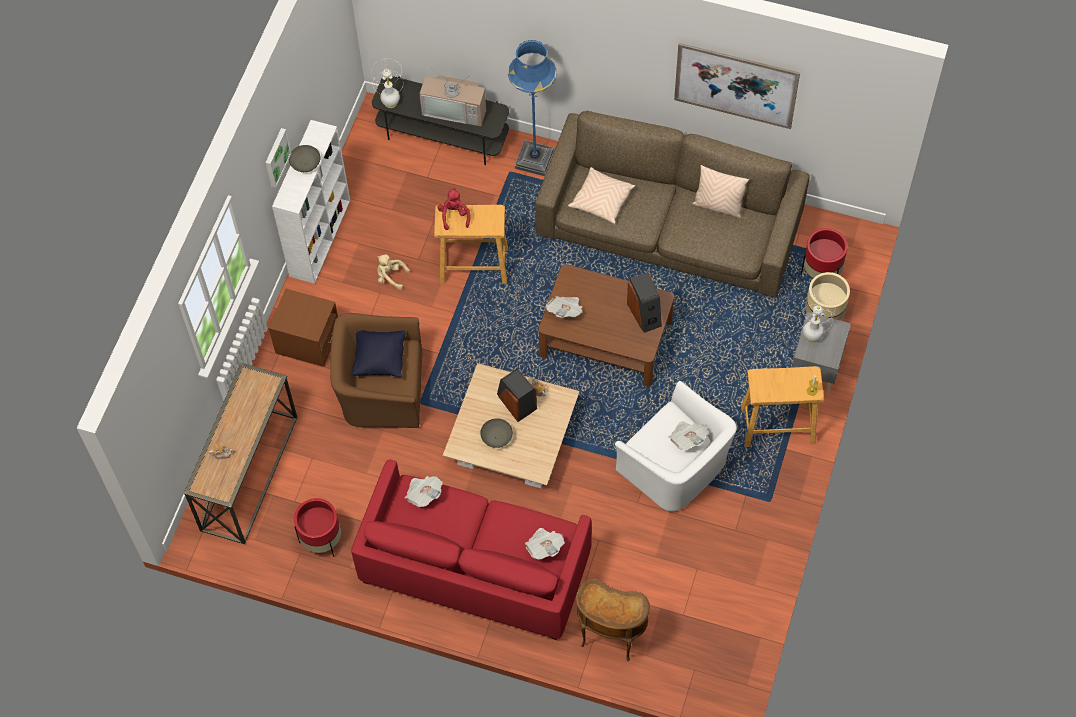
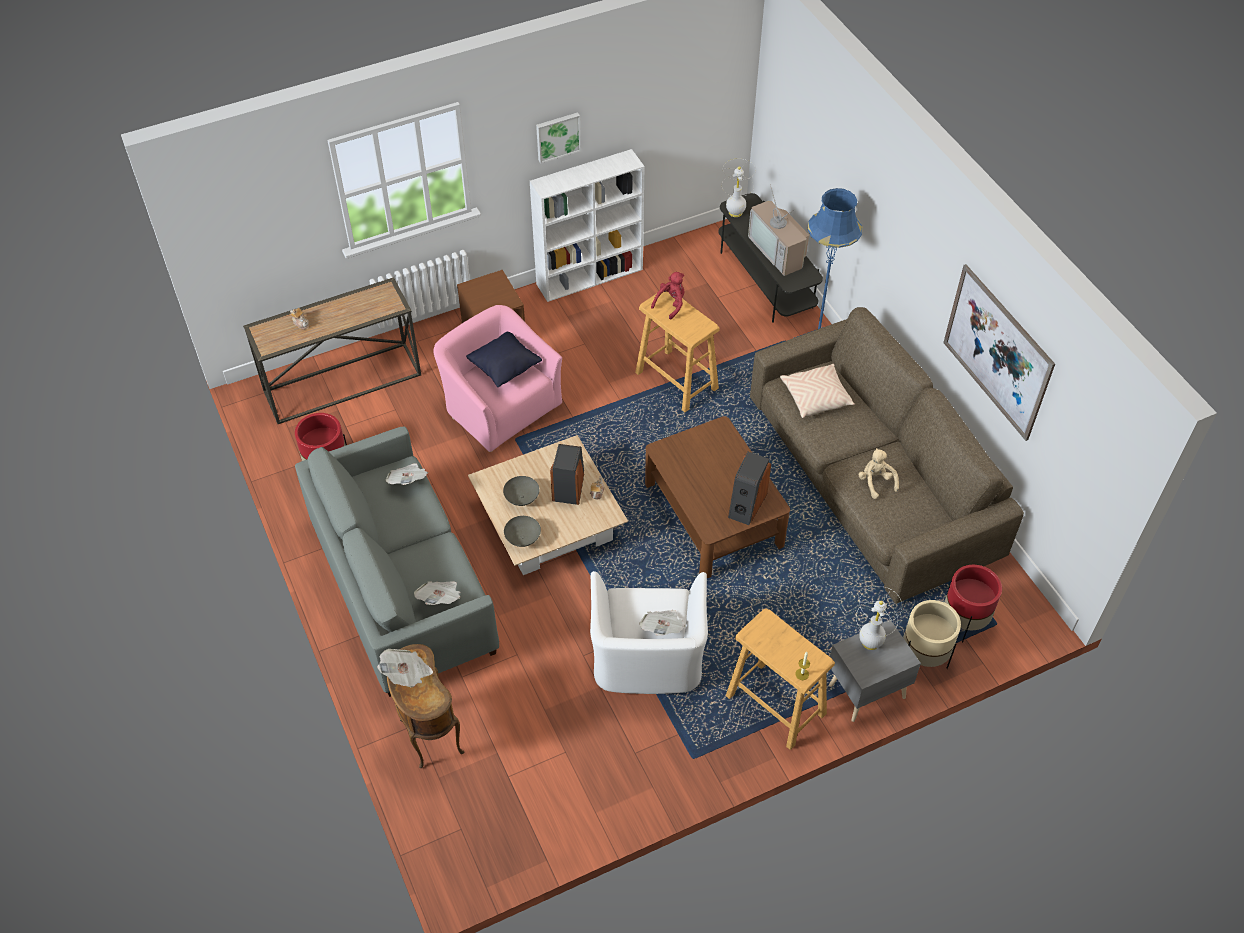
camera: 45 degrees right, 10 degrees down
(306, 164) = (589, 173): grey bowl -> grey bowl (523, 539)
(381, 390) = (500, 407): brown armchair -> pink armchair
(390, 277) = (605, 340): beige plush toy -> beige plush toy (876, 482)
(474, 567) = (402, 585): red sofa -> grey sofa
(565, 311) = (684, 450): newspaper -> newspaper (407, 674)
(718, 206) = (914, 479): beige pillow -> none

